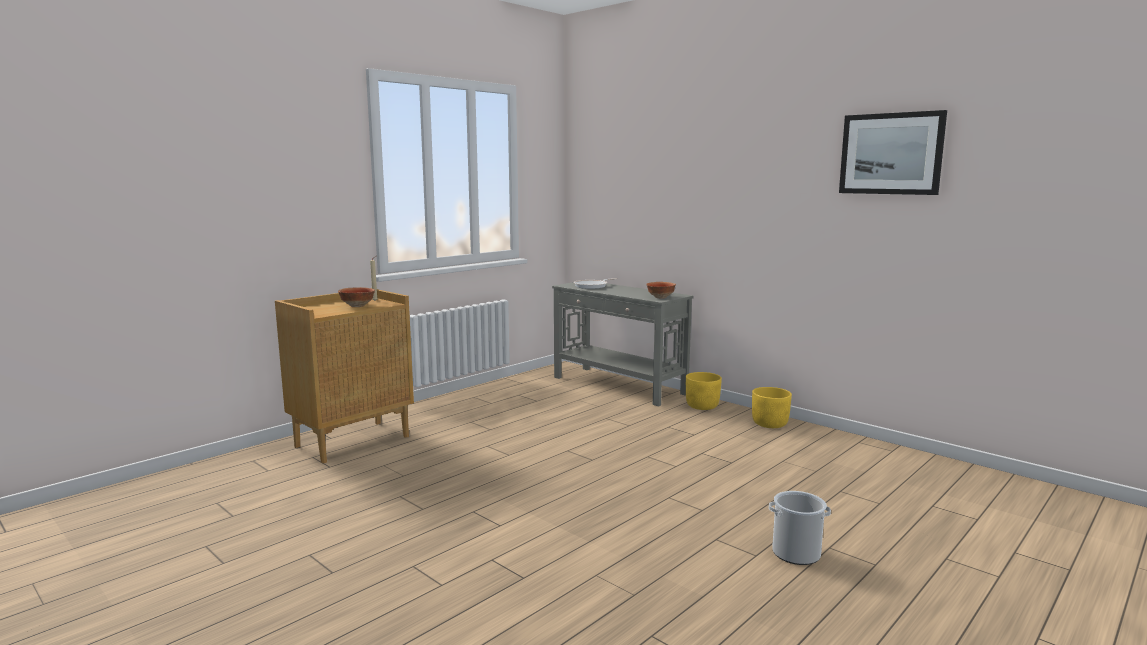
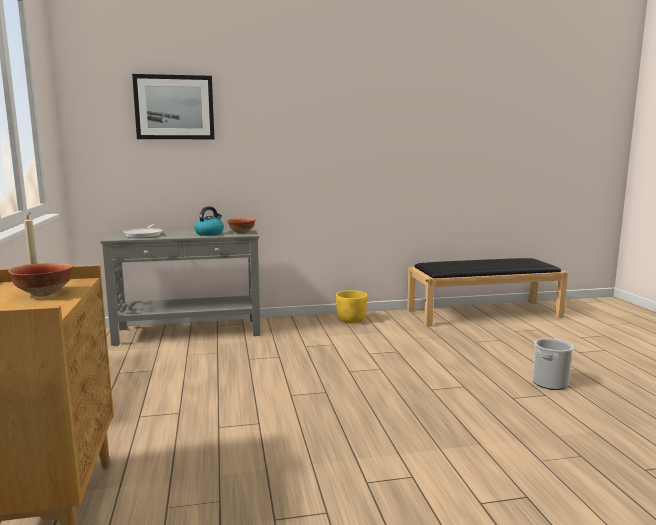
camera: 55 degrees left, 0 degrees up
(636, 293) = (209, 233): none -> kettle
(702, 406) = (287, 324): yellow planter -> none
(891, 154) = (413, 101): picture -> picture (174, 107)
(957, 476) = (484, 313): none -> black bench

